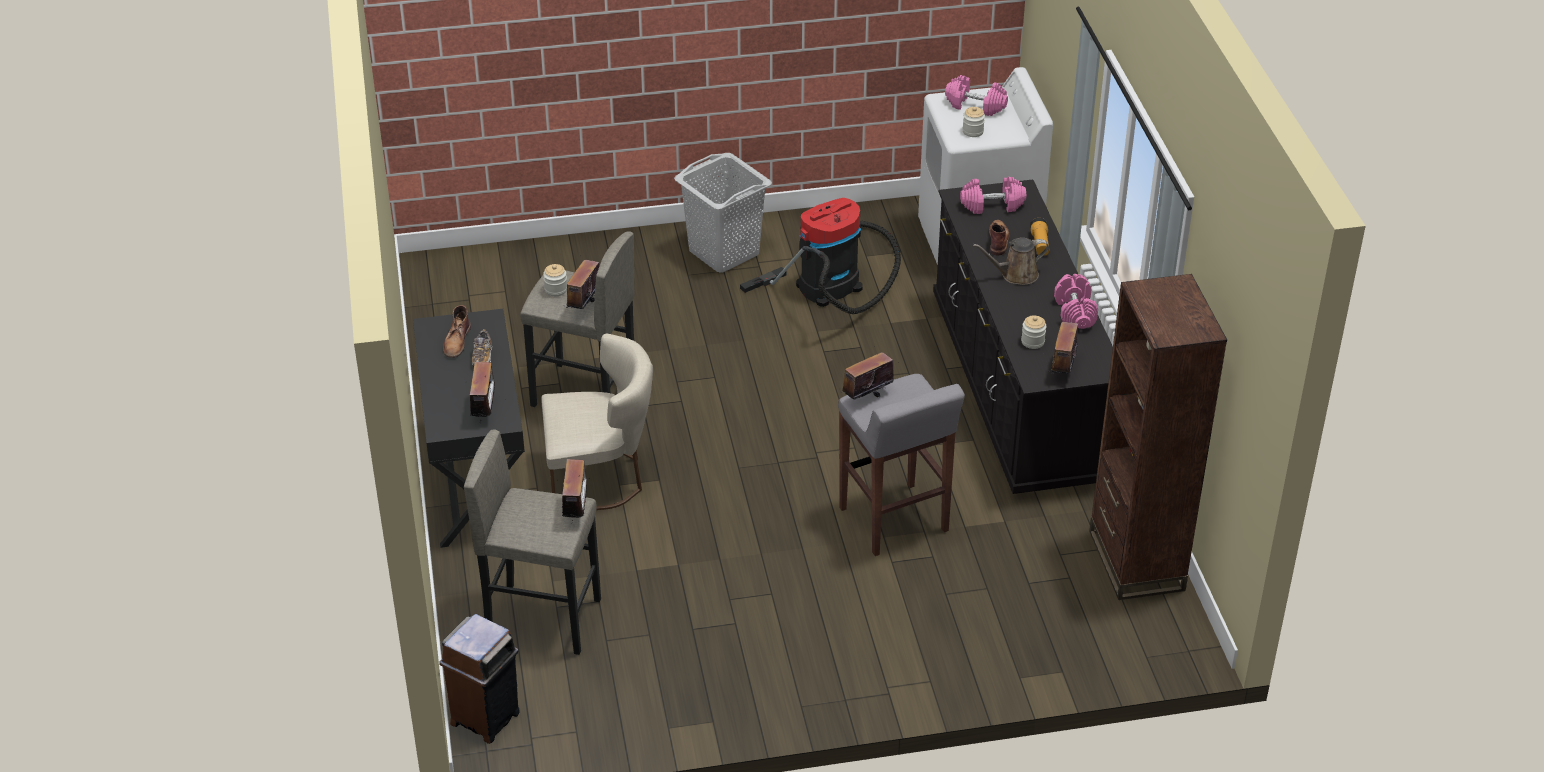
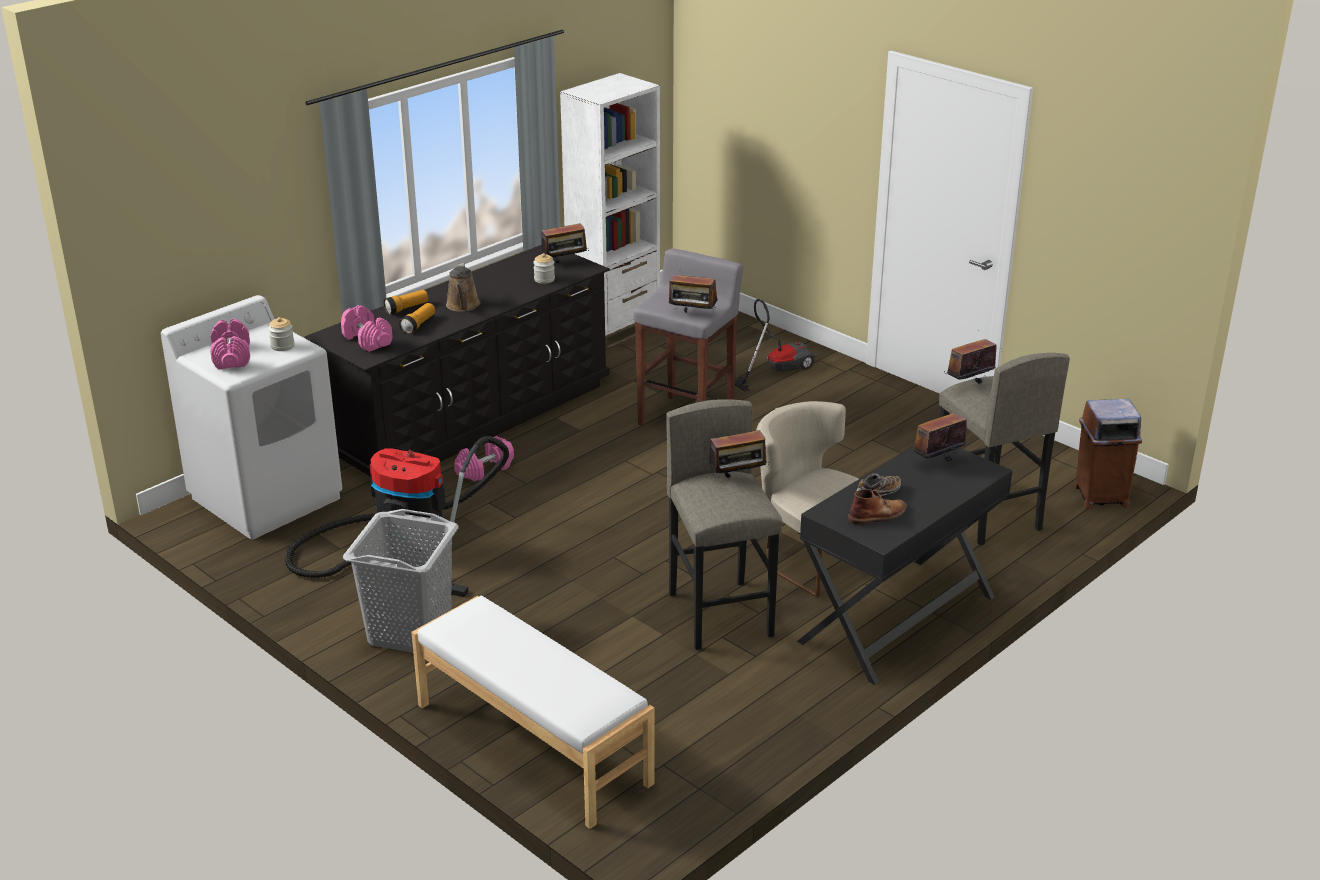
camera: 125 degrees left, 10 degrees down
(549, 258) = (531, 744): none -> white bench
(556, 290) = (735, 502): jar -> none
(937, 635) = (776, 370): none -> vacuum cleaner
(998, 239) = (418, 325): brown boot -> flashlight
(1016, 275) = (463, 306): brown watering can -> brown watering can turned 45 degrees clockwise
(1074, 312) = (487, 275): pink dumbbell -> pink dumbbell (485, 470)
(1136, 560) = (614, 330): brown bookcase -> white bookcase

